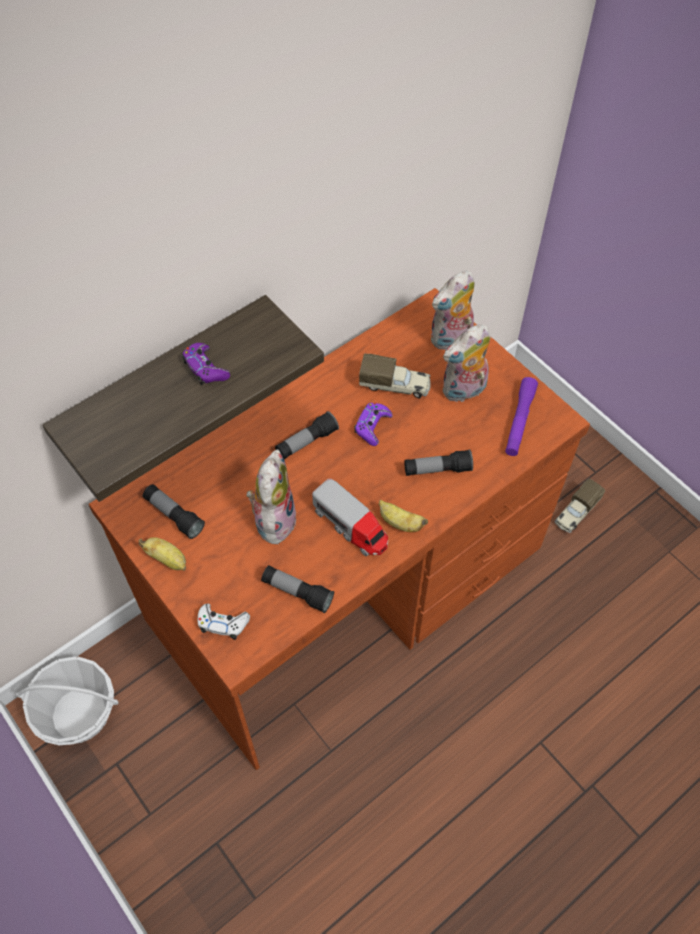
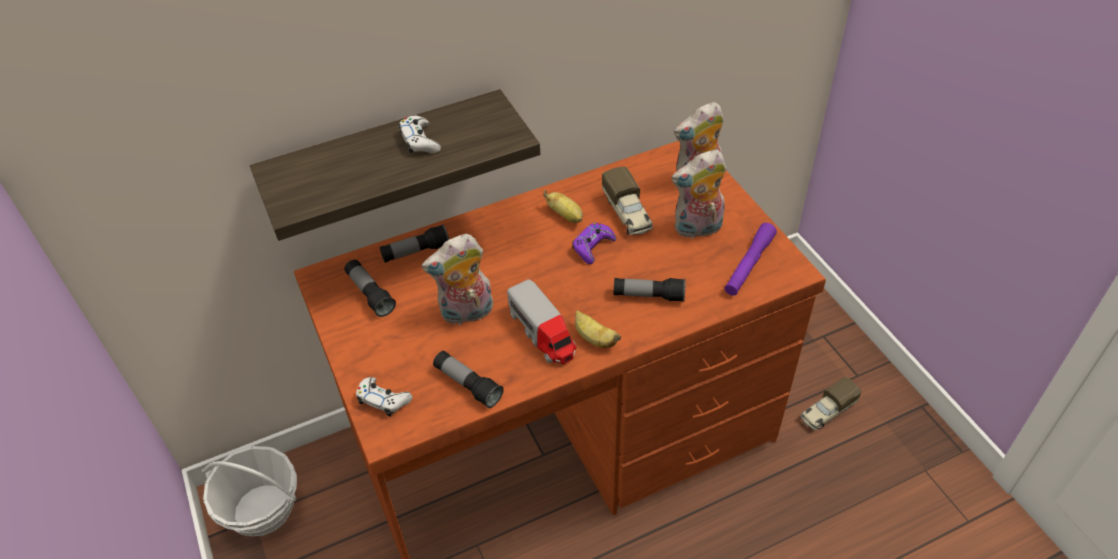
camera: 15 degrees right, 10 degrees down
(168, 559) = (350, 332): banana -> banana (566, 216)
(206, 368) = (420, 141): purple game controller -> white game controller
(273, 519) = (466, 313): plush toy -> plush toy turned 135 degrees counterclockwise
(306, 442) = (522, 250): flashlight -> flashlight (416, 252)
(395, 385) = (627, 214): toy truck -> toy truck turned 45 degrees clockwise

